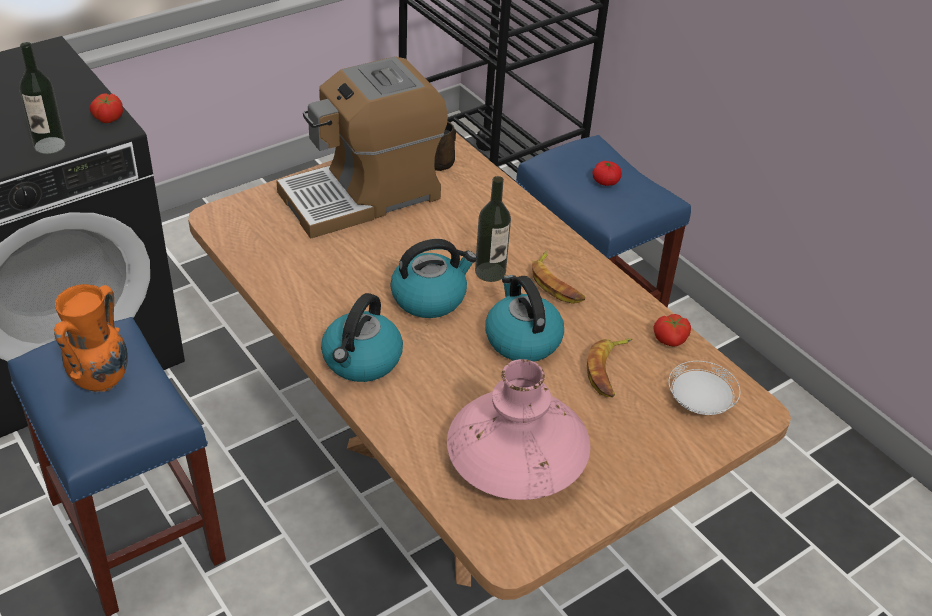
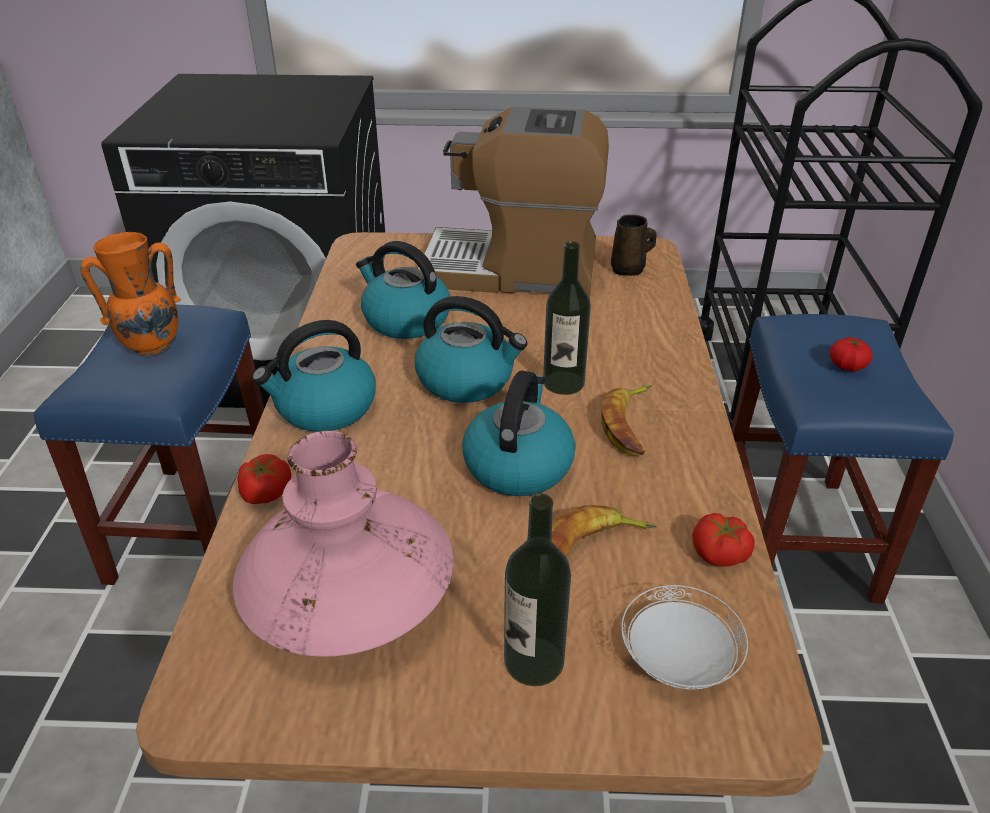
camera: 40 degrees right, 5 degrees down
(49, 145) = (255, 134): bottle -> bottle (534, 661)
(108, 118) = (324, 128): tomato -> tomato (265, 492)
(334, 270) = (405, 320): none -> kettle

